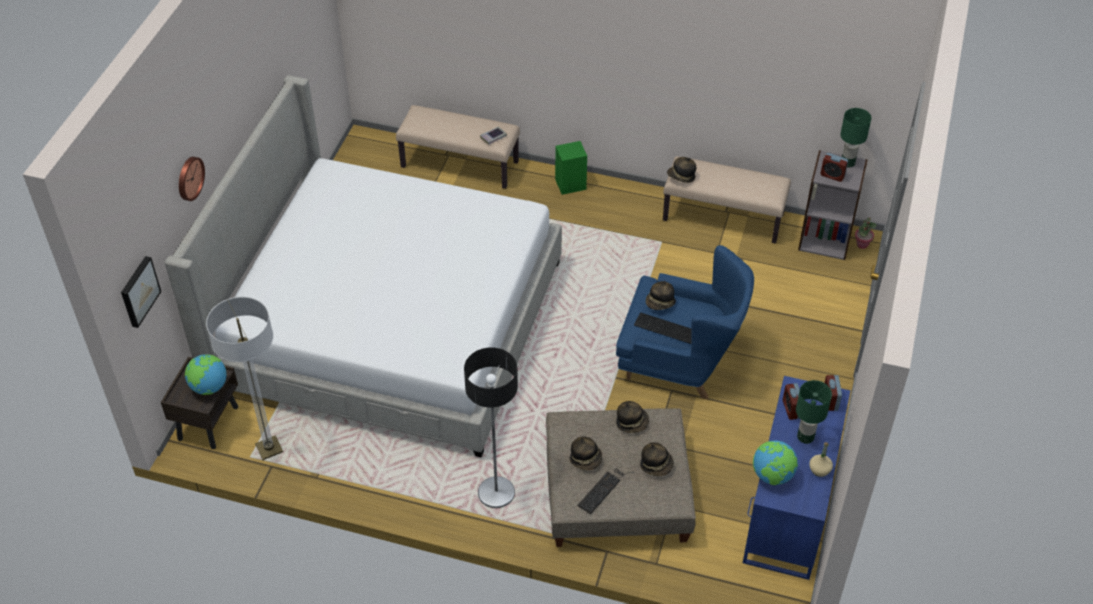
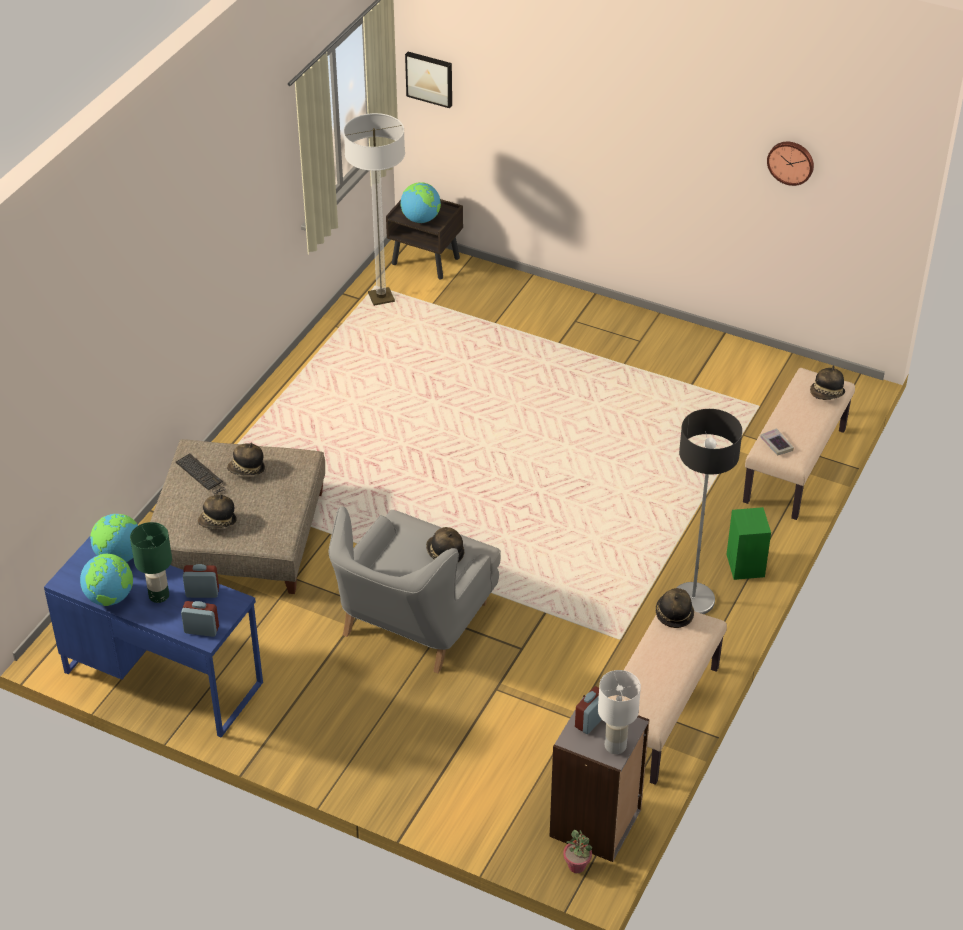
camera: 100 degrees right, 5 degrees down
(189, 178) = (543, 76): wall clock -> wall clock (791, 162)
(388, 324) = (529, 386): bed -> none
(496, 493) = (271, 445): floor lamp -> floor lamp (693, 600)
(632, 422) = (284, 513): hat -> hat (827, 394)
(666, 329) = (401, 551): keyboard -> none
(680, 358) = (413, 622): blue armchair -> grey armchair
(819, 469) = (110, 597): beige bottle -> globe
(848, 162) = (616, 746): green table lamp -> white table lamp

